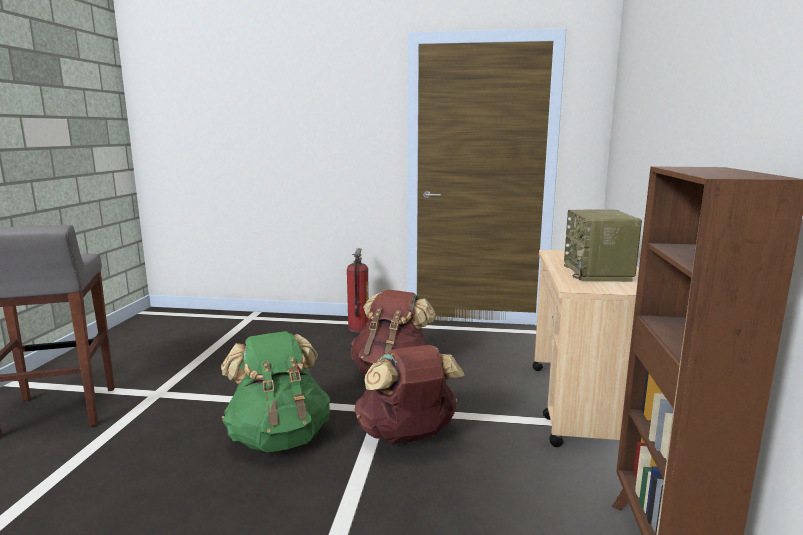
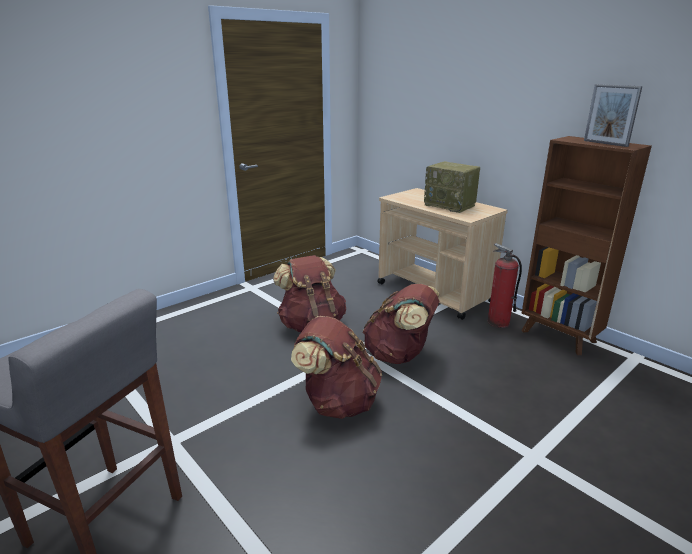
camera: 50 degrees left, 10 degrees up
(279, 437) = (337, 402): green backpack -> brown backpack
(358, 328) = (216, 306): fire extinguisher -> fire extinguisher (498, 322)
(713, 172) = (605, 143): none -> picture frame

